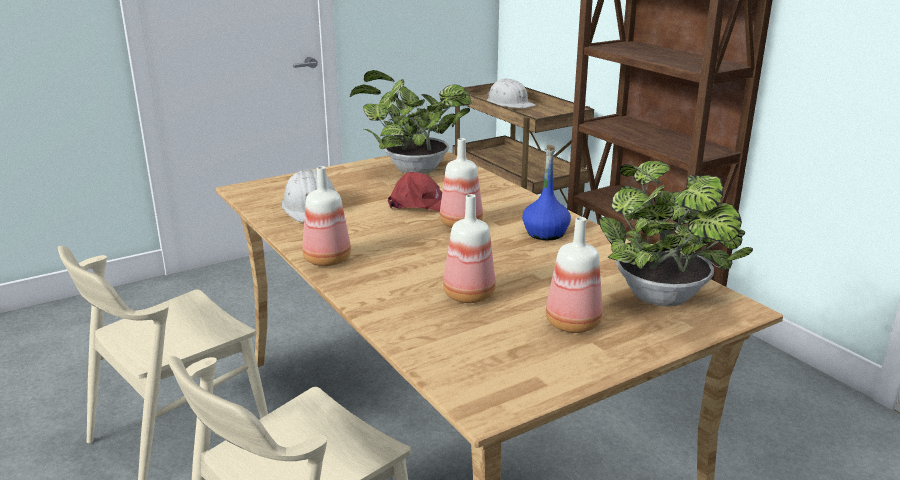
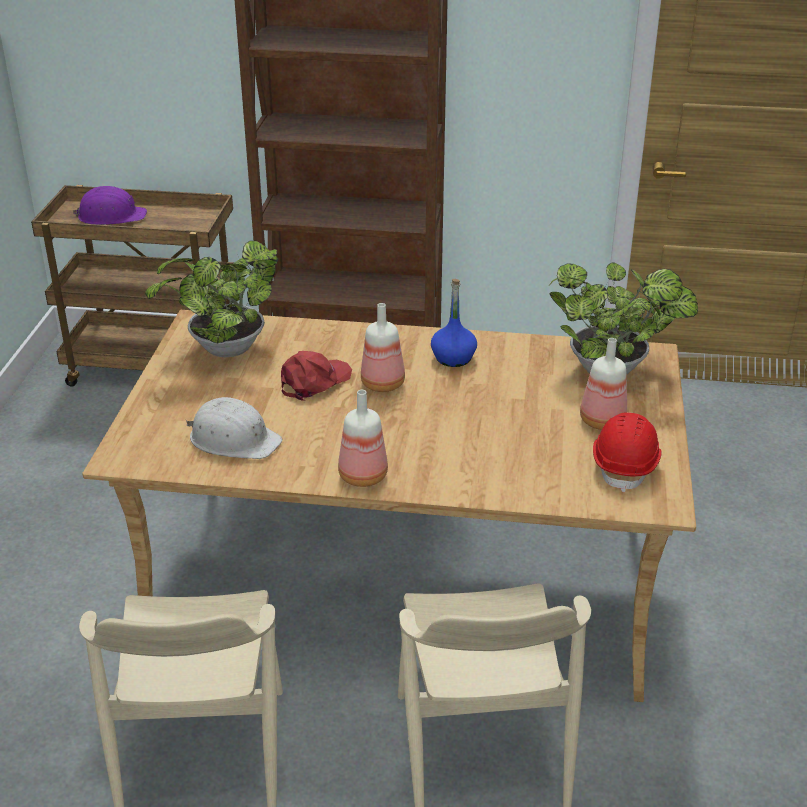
camera: 50 degrees left, 10 degrees up
(467, 295) = (511, 441): bottle -> none
(509, 103) = (111, 216): white hard hat -> purple hard hat
(520, 361) = (625, 465): none -> red hard hat

